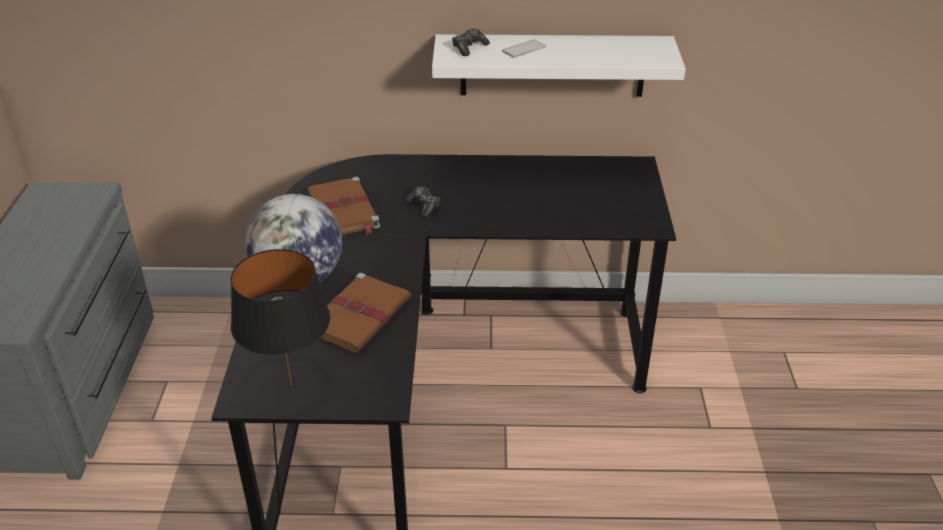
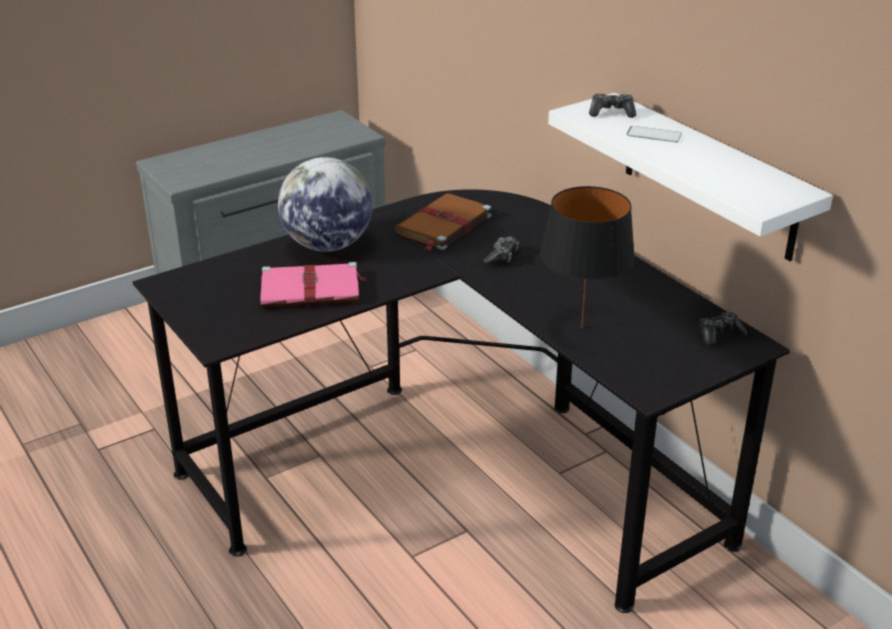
camera: 55 degrees right, 5 degrees down
(292, 385) = (197, 296): black table lamp -> black table lamp (582, 327)
(360, 315) = (312, 290): brown book -> pink book
(615, 171) = (719, 334): none -> game controller

